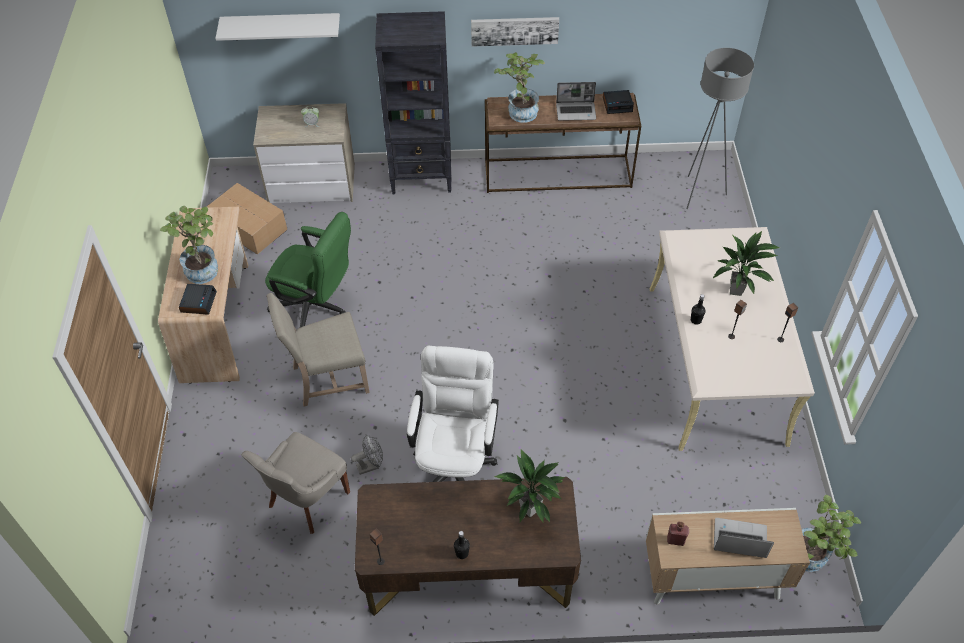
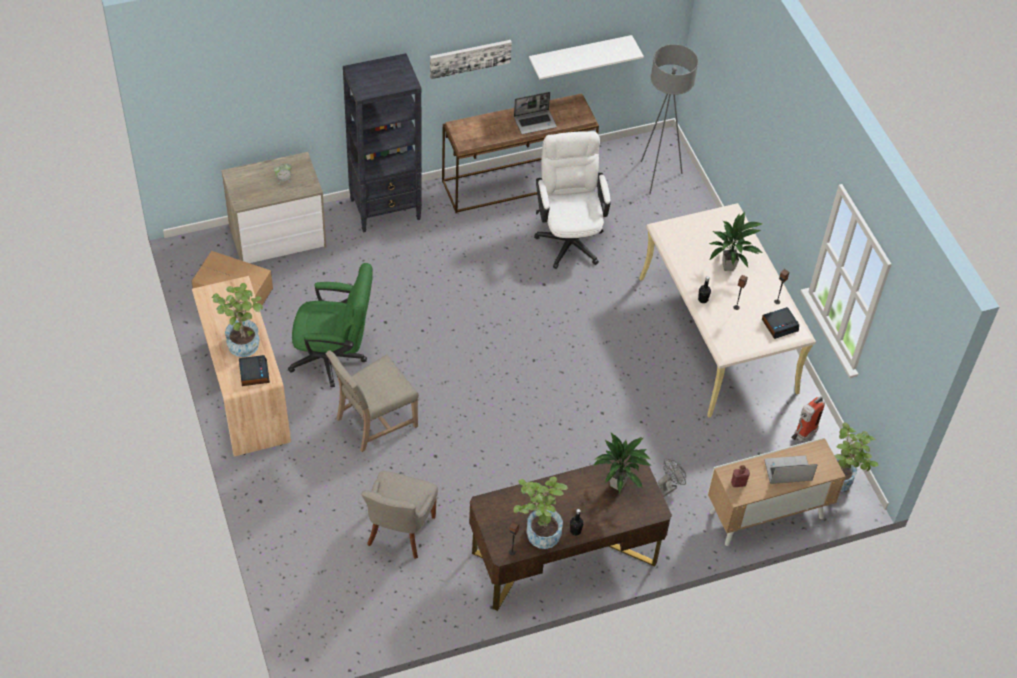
camera: 20 degrees left, 0 degrees up
(281, 26) = (250, 92): white shelf -> white shelf (579, 55)
(371, 465) = (445, 490): grey fan -> grey fan (668, 487)
(455, 462) = (519, 470): white office chair -> white office chair (569, 237)
(519, 111) = (481, 130): potted plant -> potted plant (538, 532)
(617, 104) = (571, 108): alarm clock -> alarm clock (780, 325)
(779, 495) = (801, 436): none -> fire extinguisher

